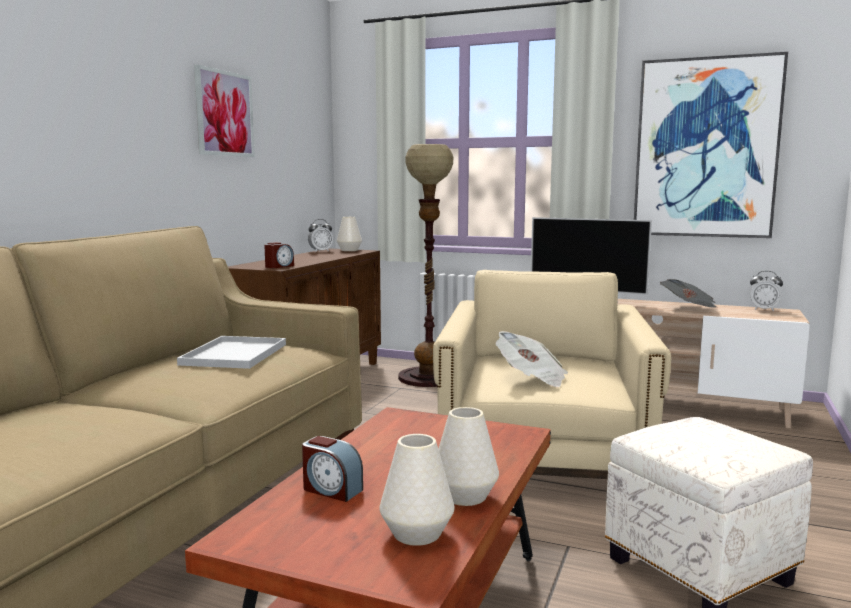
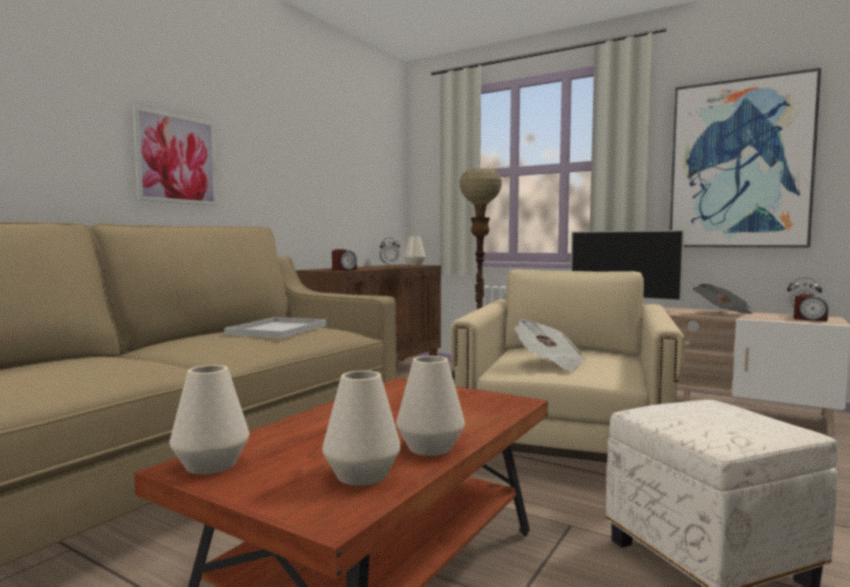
camera: 10 degrees right, 5 degrees down
(224, 113) = (305, 143): picture -> picture (176, 159)
(260, 534) = (211, 465): none -> white vase
(331, 490) = (304, 434): alarm clock -> alarm clock (810, 319)

